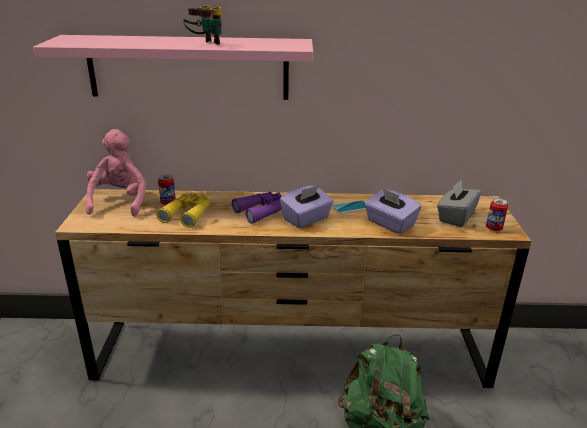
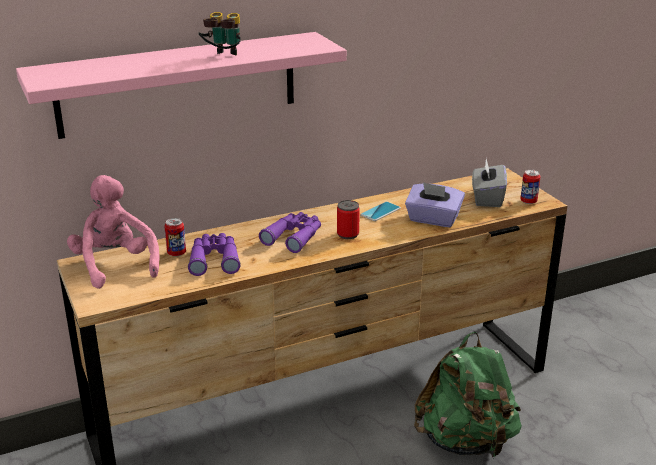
camera: 25 degrees left, 0 degrees up
(188, 214) = (214, 260): yellow binoculars -> purple binoculars
(306, 219) = (347, 234): purple tissue box -> can

